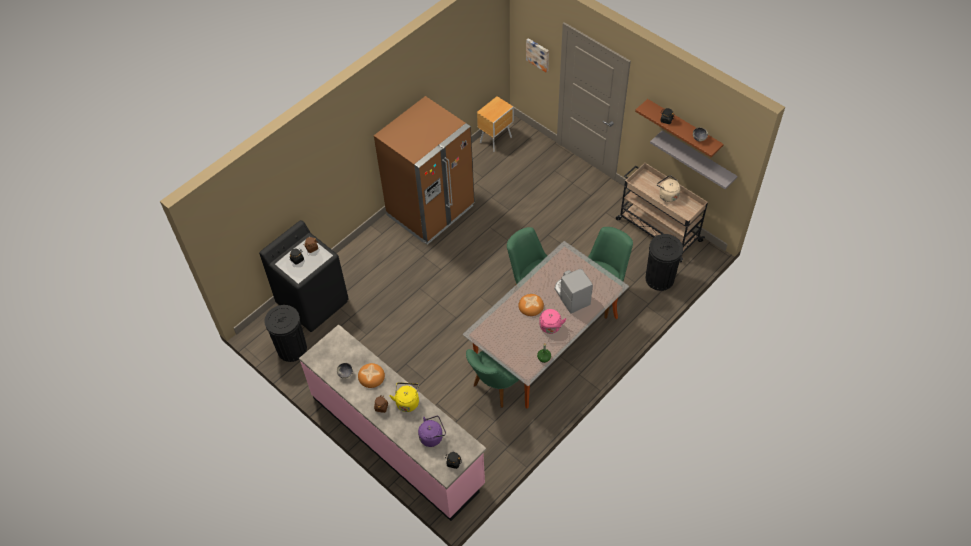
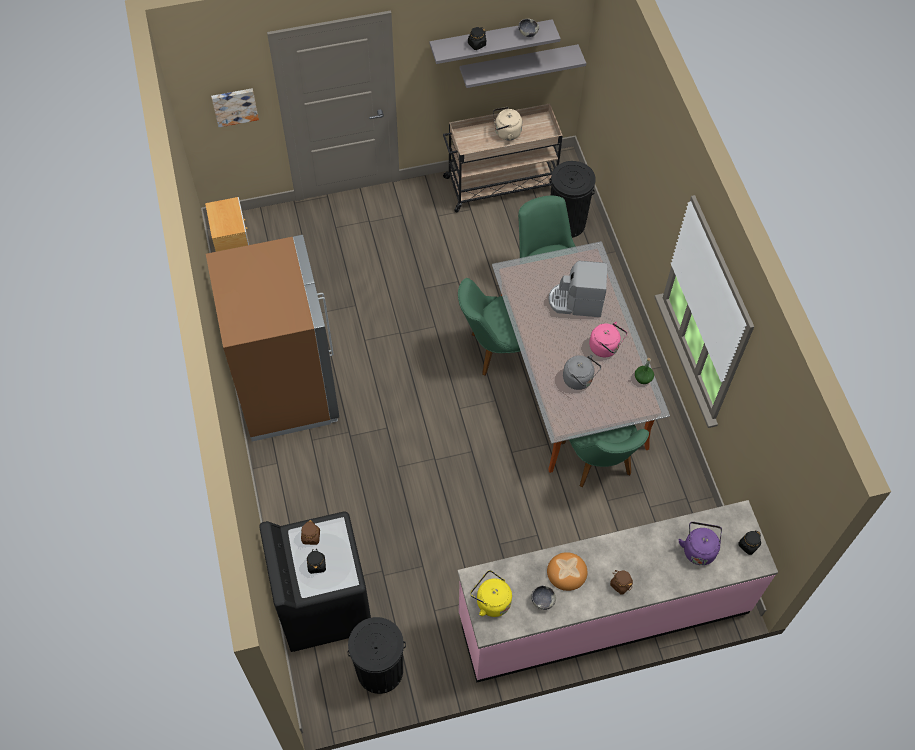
camera: 60 degrees left, 5 degrees up
(407, 401) = (631, 550): yellow kettle -> yellow kettle (491, 601)
(516, 326) = (579, 380): none -> grey kettle
(530, 306) = (562, 350): bread -> none
(683, 128) = (491, 40): brown shelf -> grey shelf

